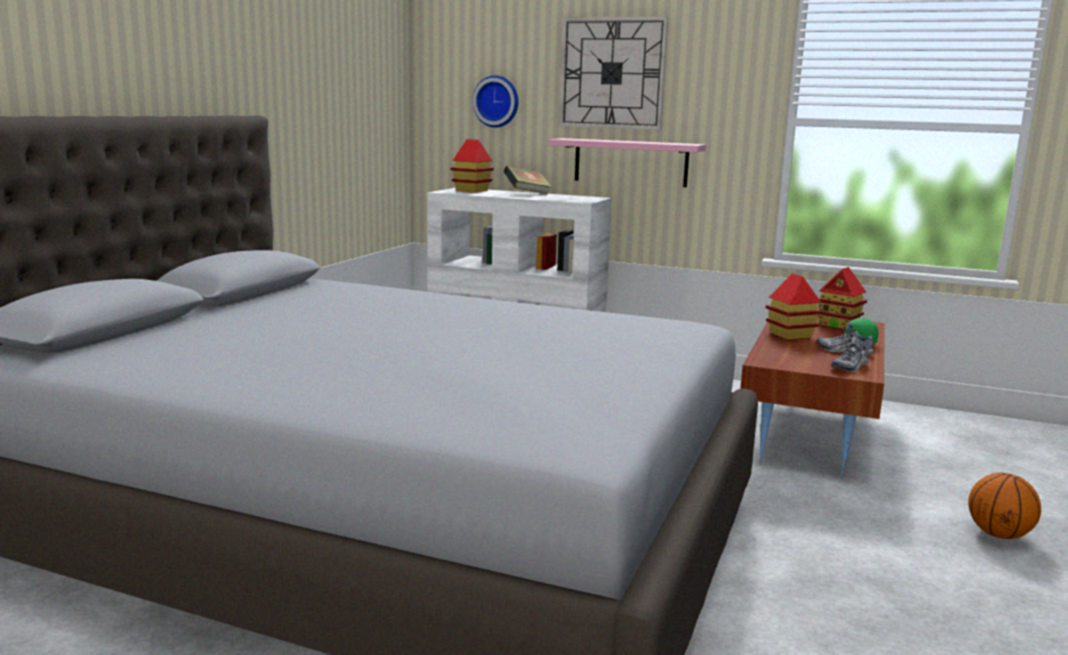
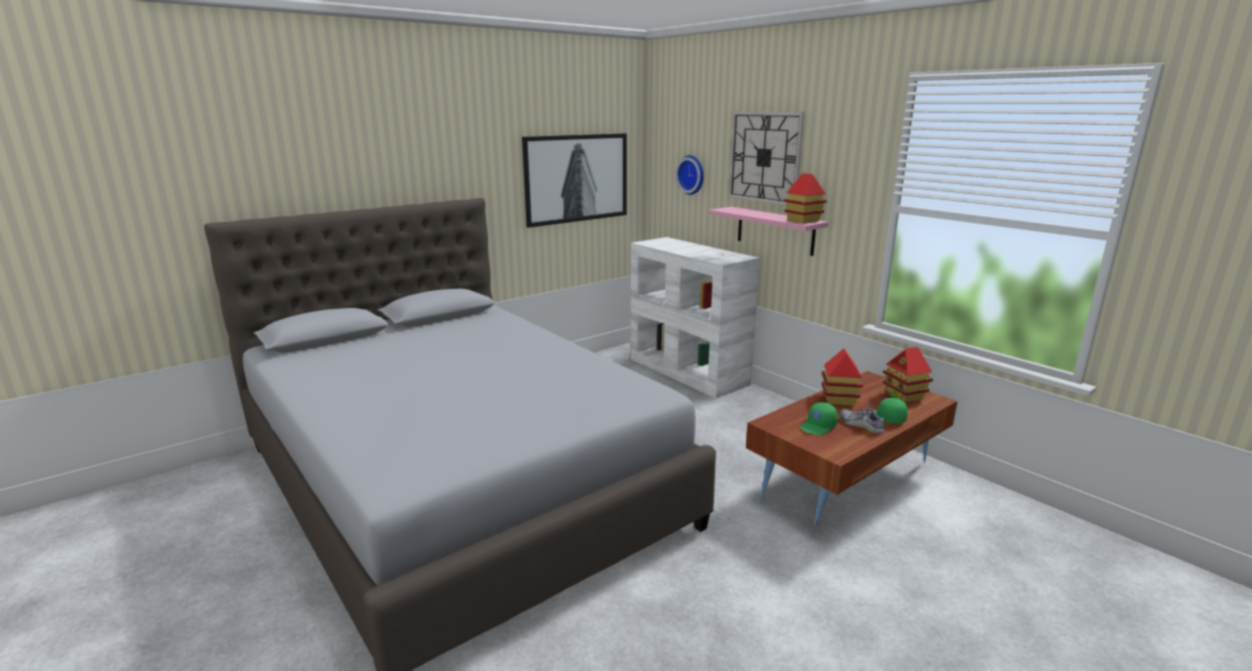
camera: 30 degrees right, 5 degrees up
(350, 102) = (577, 178): none -> picture
(472, 191) = (666, 242): toy house -> toy house (803, 221)
(527, 193) = (701, 248): book -> none
(812, 358) = (818, 427): none -> green cap
(850, 367) = (837, 443): shoe -> none
(999, 534) = (887, 627): basketball -> none

